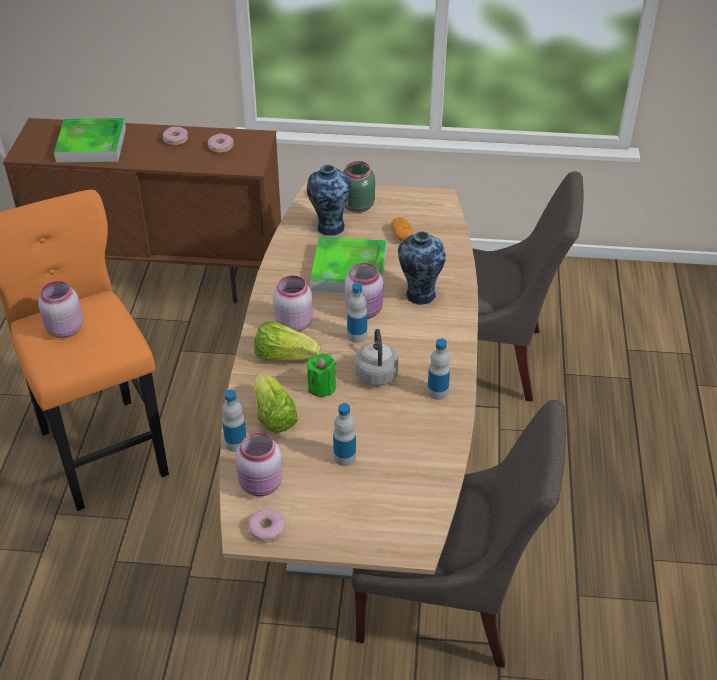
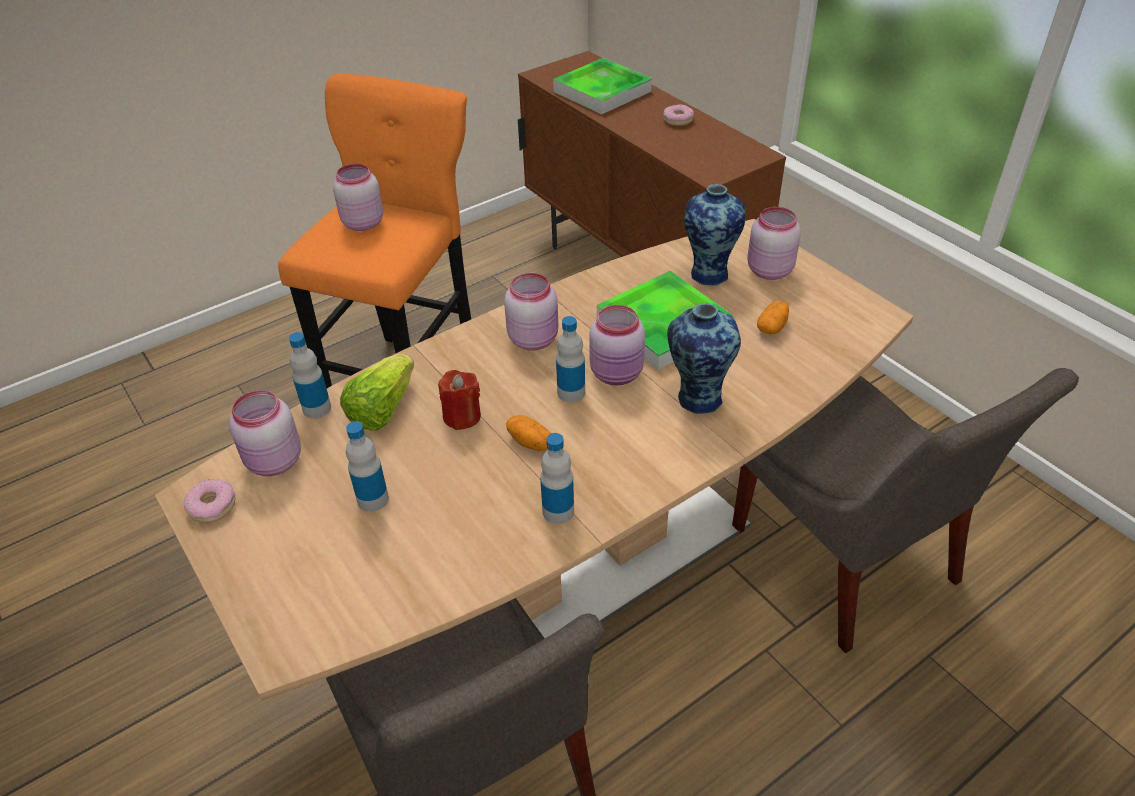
camera: 50 degrees right, 0 degrees up
(221, 147) = (709, 145): donut -> none
(284, 356) = (477, 362): lettuce -> none
(322, 387) = (462, 416): green candle -> red candle
(357, 206) = (768, 271): green jar -> pink jar
(376, 373) = (530, 442): grey kettle -> potato

